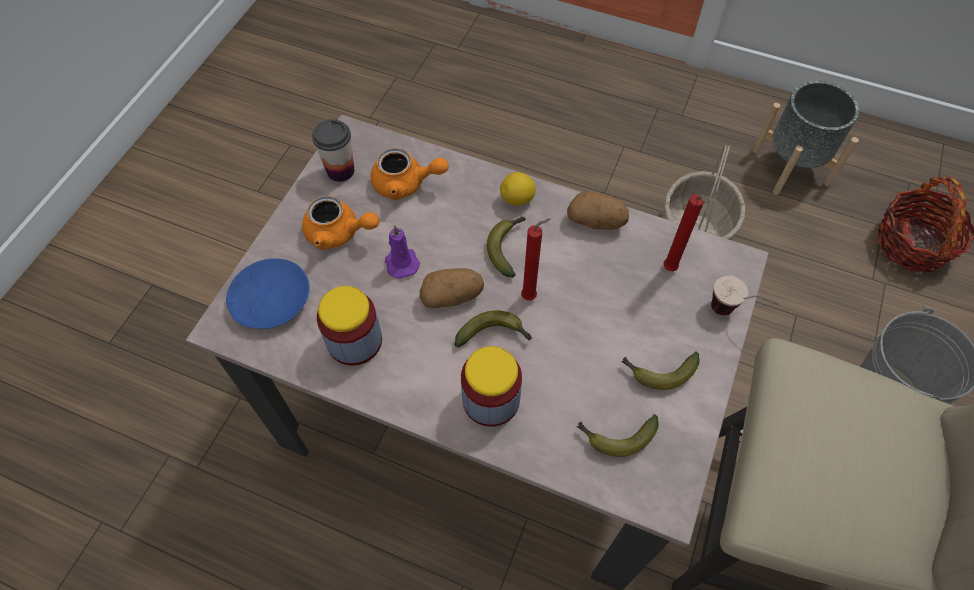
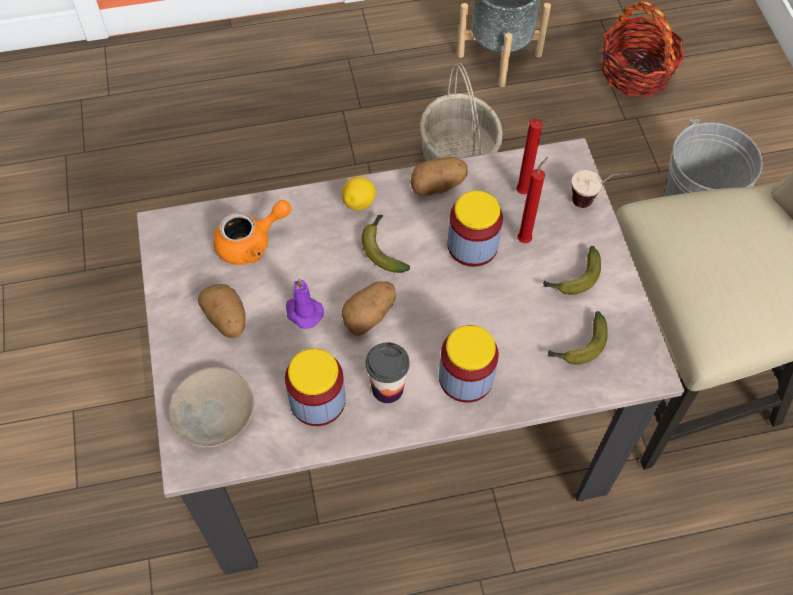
camera: 35 degrees left, 0 degrees up
(270, 299) = (212, 412): blue plate -> beige plate
(339, 233) = (227, 319): orange teapot -> potato
(340, 171) = (181, 264): cup -> cup (387, 389)
(494, 335) = (429, 325): banana -> none
(531, 296) = (433, 277): red candle -> red candle (525, 239)
(587, 289) = (472, 245): none -> jar

